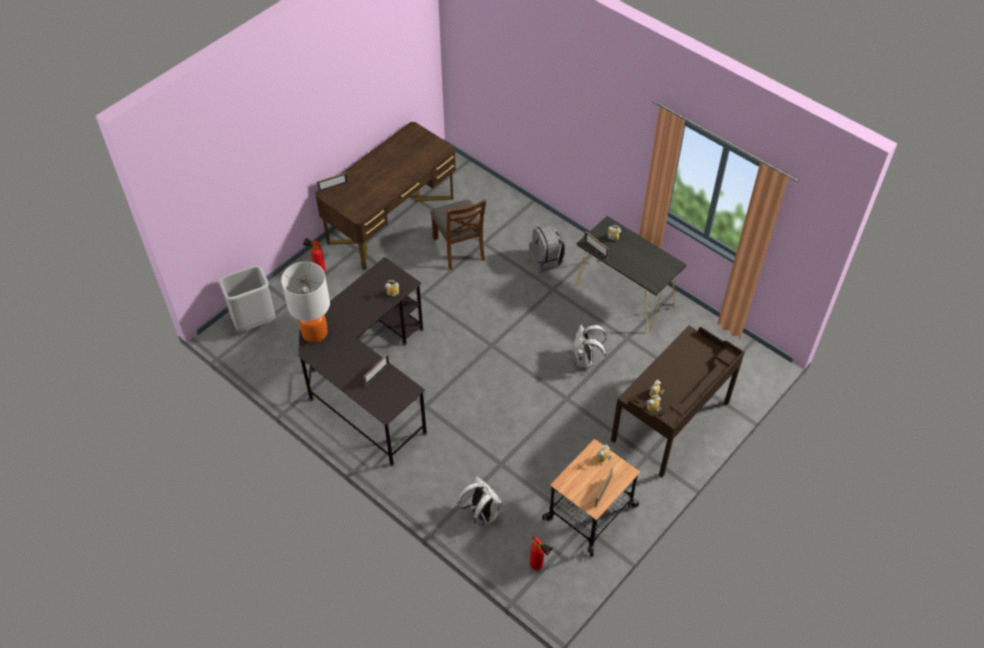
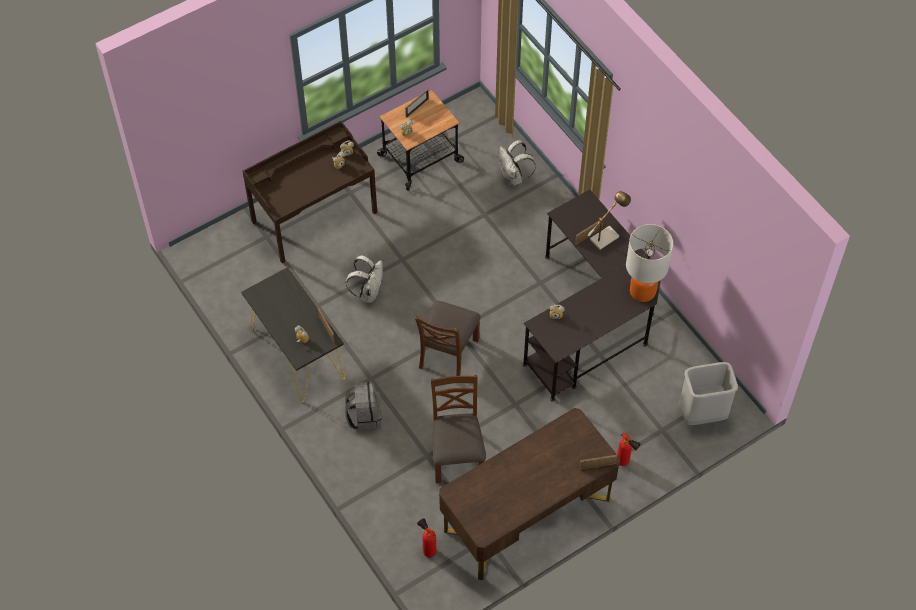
camera: 165 degrees left, 5 degrees up
(358, 378) = (607, 236): none -> table lamp
(493, 323) = (447, 353): none -> brown chair
(539, 566) = (478, 128): fire extinguisher -> fire extinguisher (427, 549)

